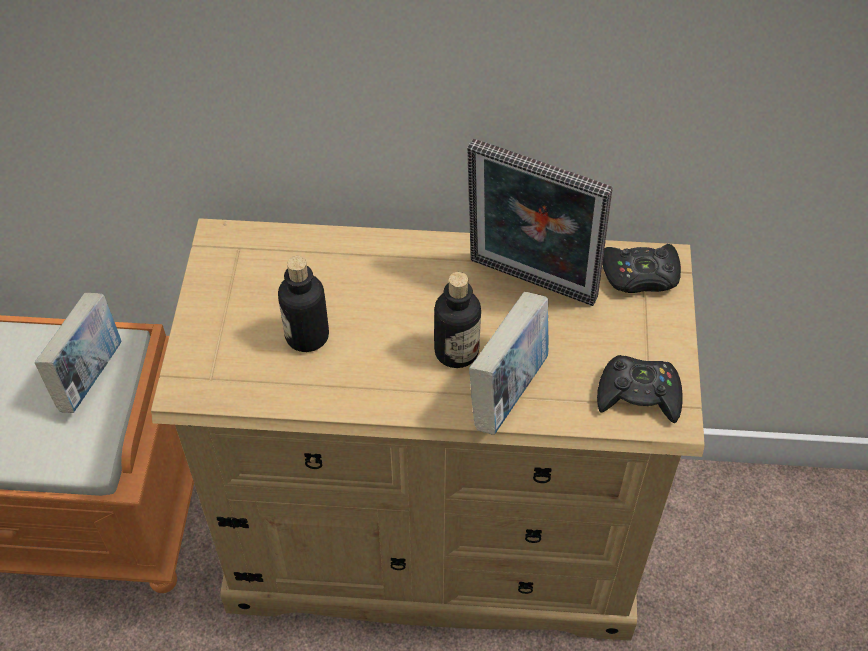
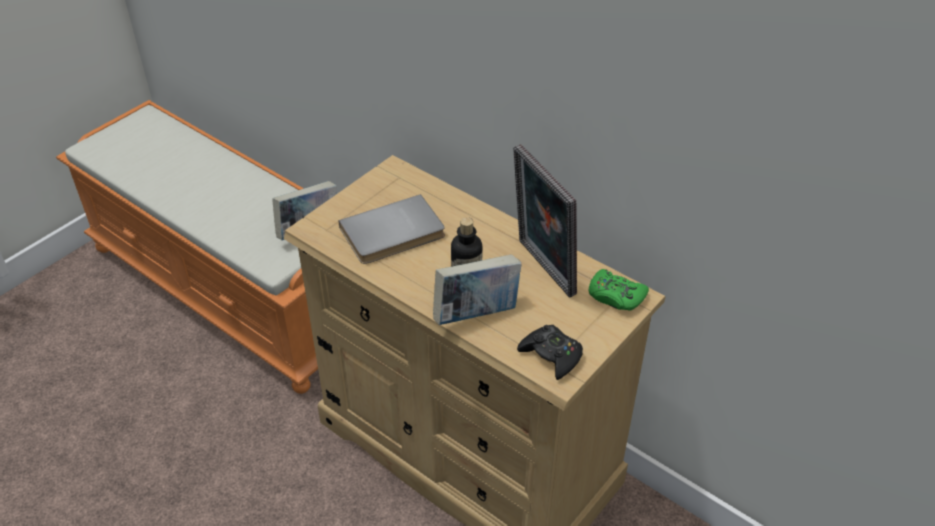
camera: 35 degrees right, 10 degrees down
(307, 336) = (394, 234): bottle -> grey book
(640, 275) = (615, 296): black game controller -> green game controller

